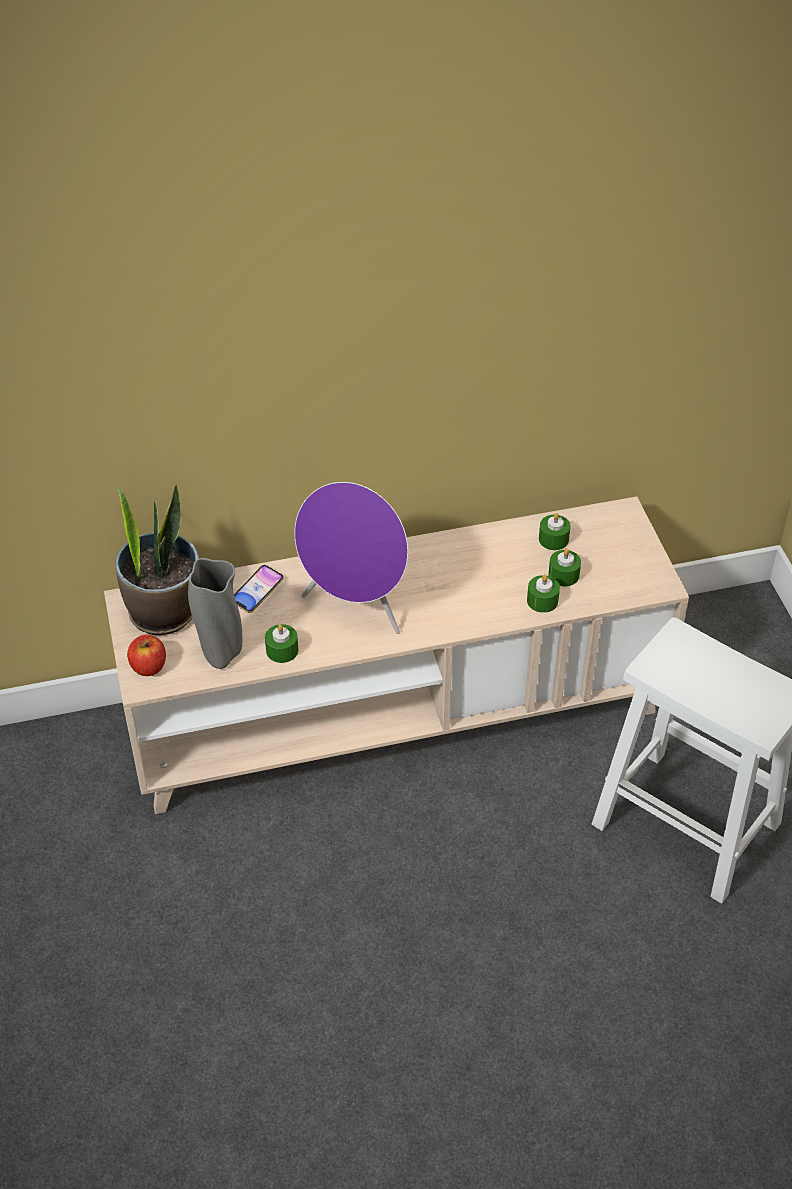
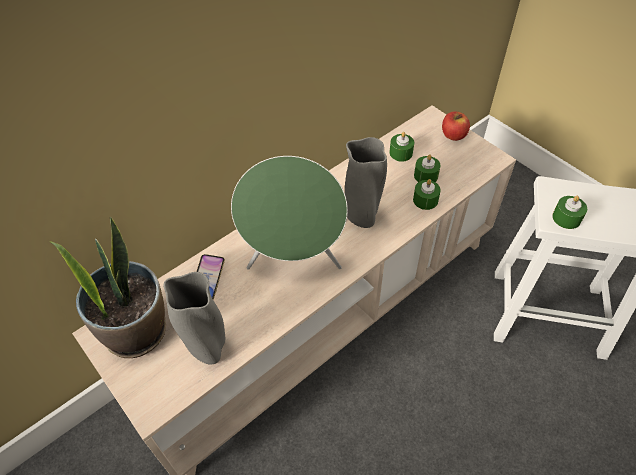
camera: 25 degrees left, 5 degrees up
(148, 667) = (148, 389): apple -> apple (453, 135)
(282, 650) = (257, 322): green candle -> green candle (566, 218)
(356, 607) = (294, 260): purple speaker -> green speaker
(457, 592) = (362, 218): none -> grey vase

